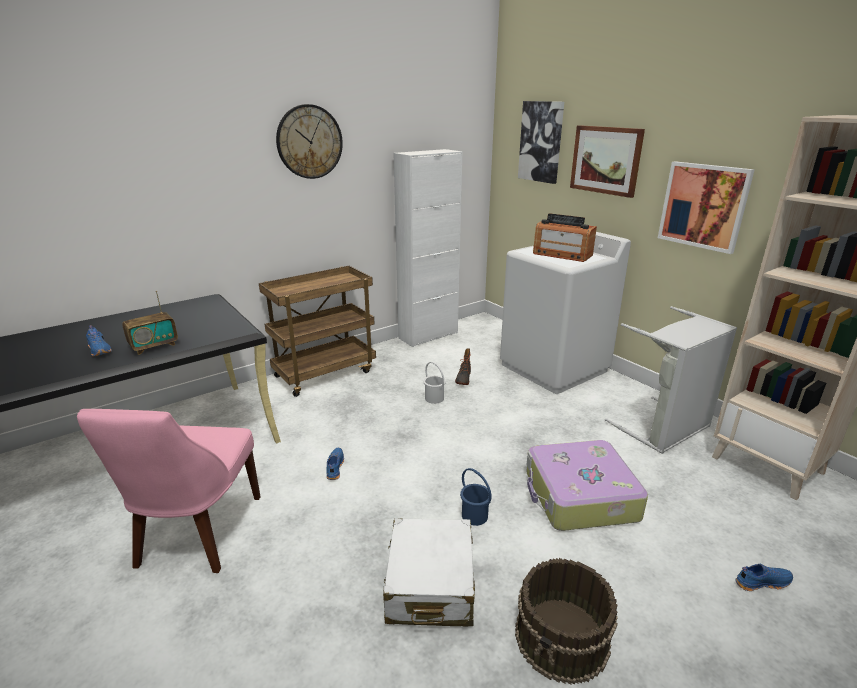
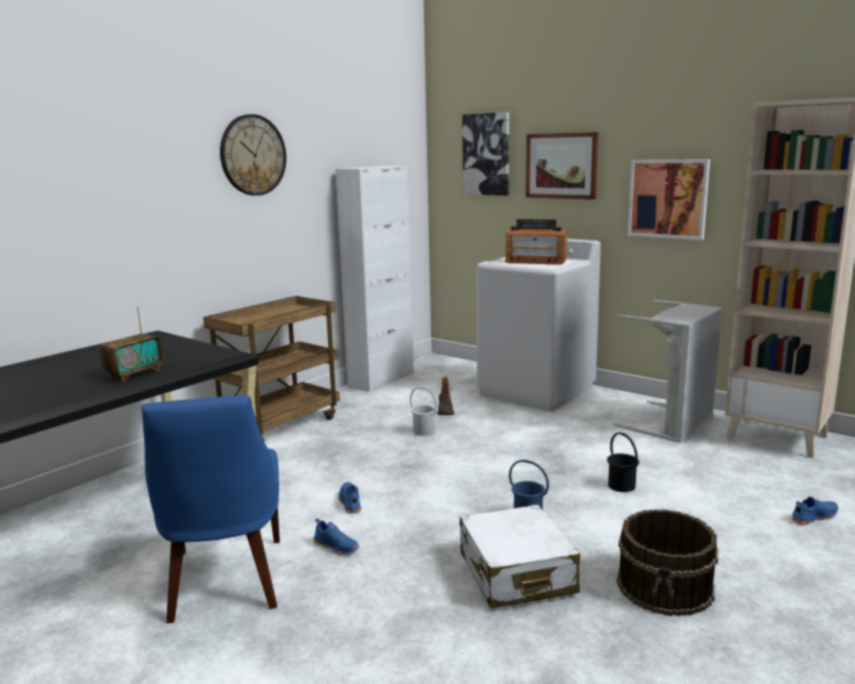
camera: 15 degrees left, 10 degrees down
(100, 350) = (68, 383): blue shoe -> blue shoe (337, 546)
(197, 534) = (225, 582): pink chair -> blue chair
(579, 496) = (622, 485): suitcase -> black bucket

